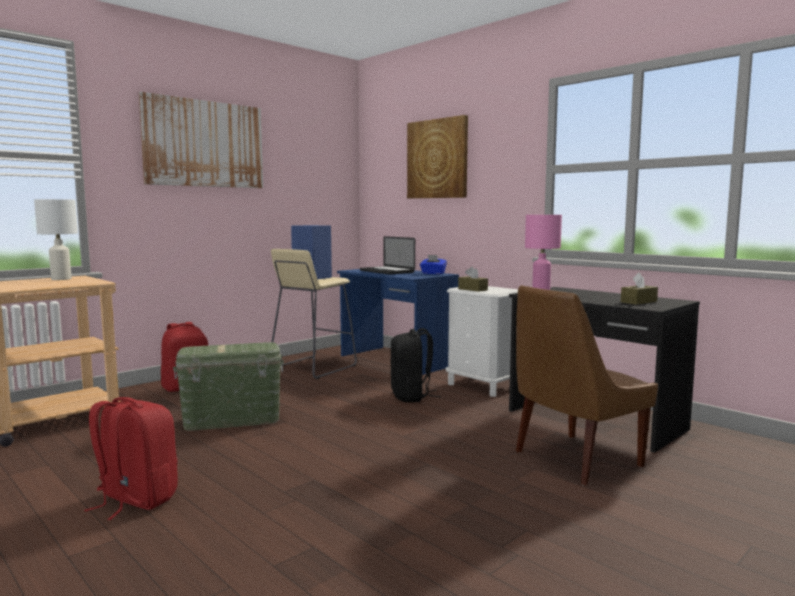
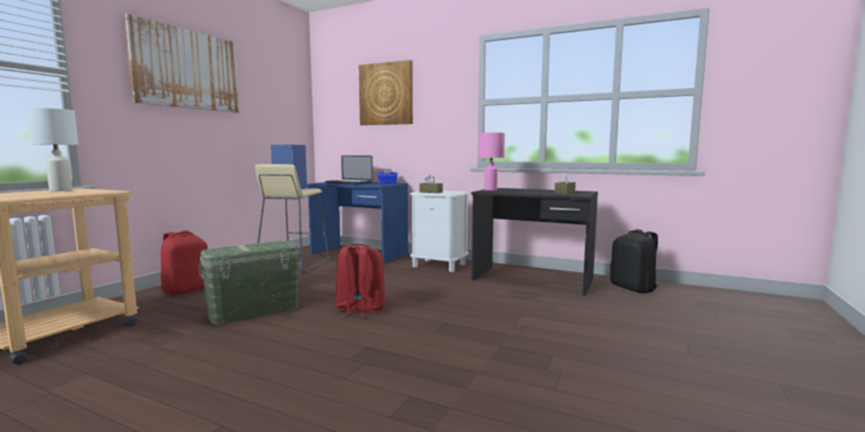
camera: 20 degrees left, 0 degrees up
(135, 500) = (212, 388): red backpack -> red backpack (360, 309)
(411, 396) = (392, 278): black backpack -> black backpack (633, 288)
(573, 460) = (541, 306): brown chair -> none

